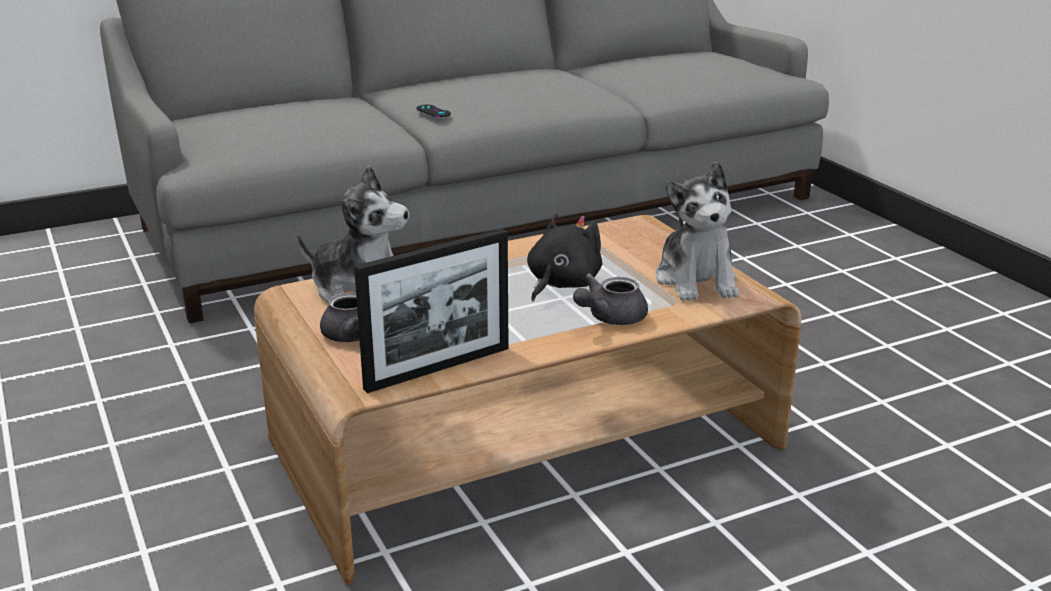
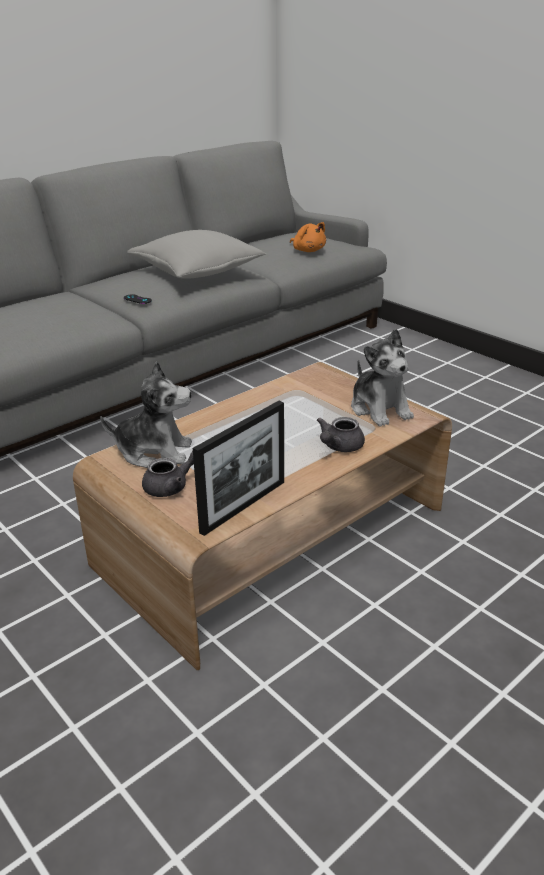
camera: 15 degrees left, 5 degrees up
(531, 86) = (197, 272): none -> grey pillow
(561, 284) = (292, 425): black plush toy -> none
(705, 73) = (308, 250): none -> orange plush toy

